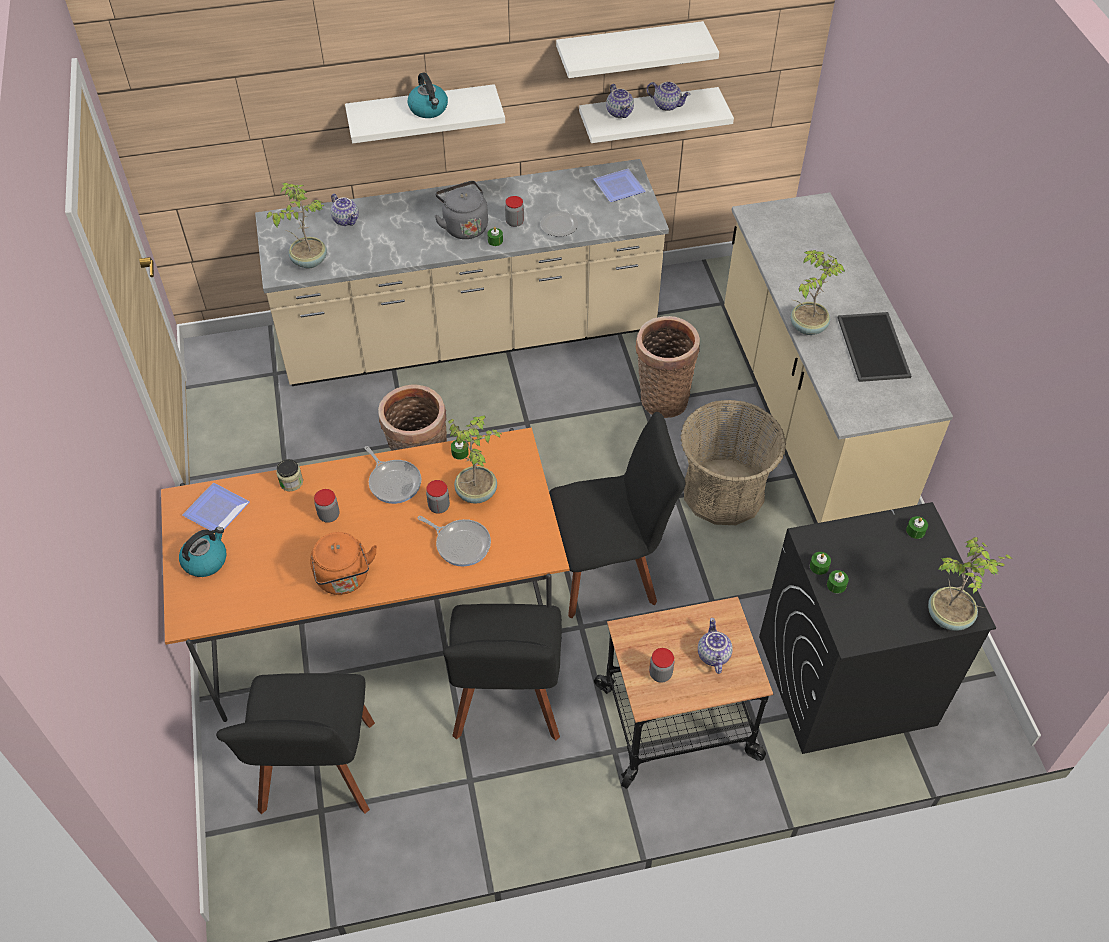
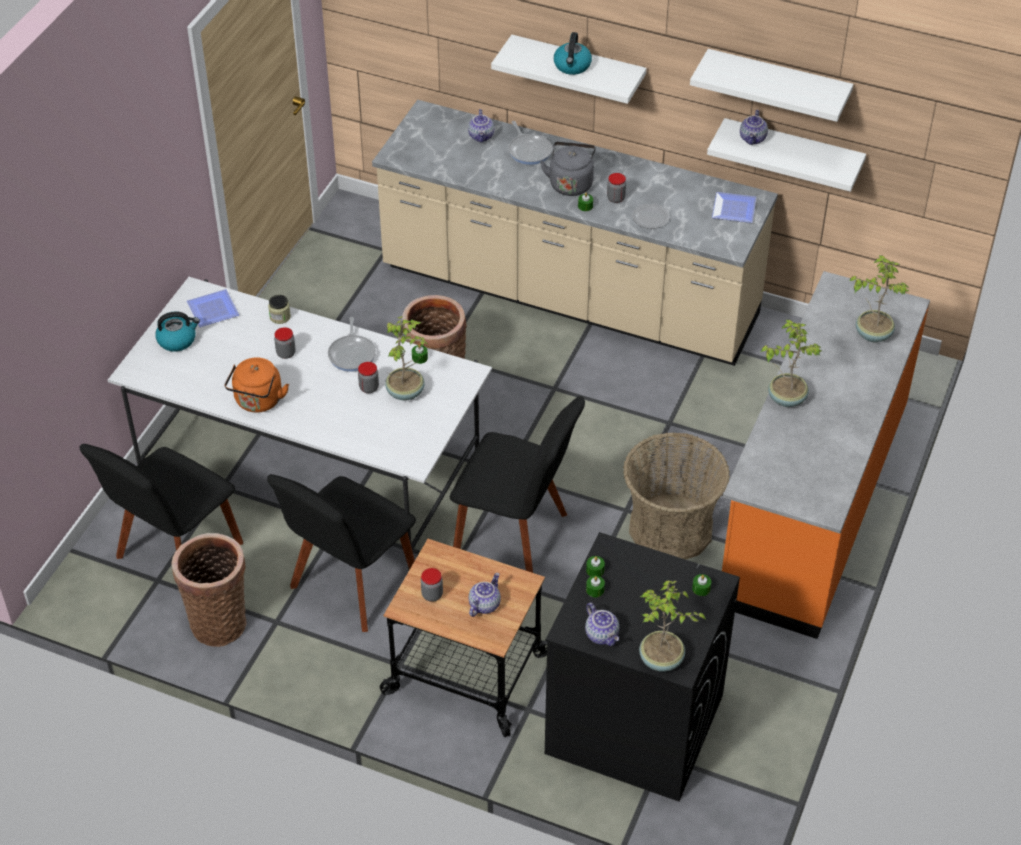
camera: 35 degrees right, 5 degrees down
(308, 261) = (424, 155): potted plant -> potted plant (872, 334)
(378, 613) = (311, 469): orange dining table -> white dining table
(460, 543) = (361, 421): frying pan -> frying pan (529, 150)
(661, 397) = (689, 426): basket -> basket (219, 621)
(667, 105) = (802, 150): teapot -> teapot (602, 635)
(807, 413) = (811, 505): beige counter -> orange counter
(875, 347) = (829, 443): tray -> none

